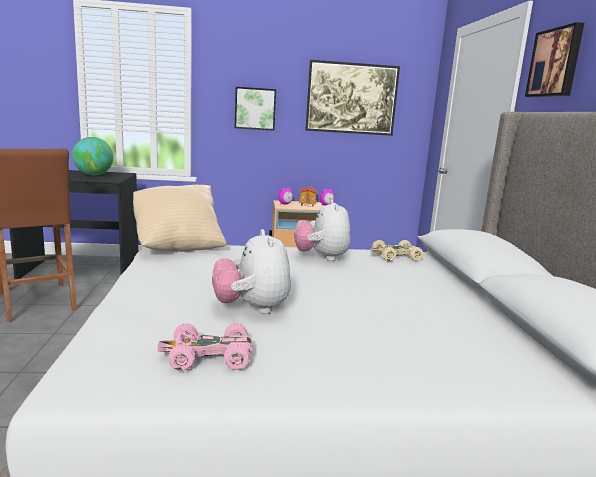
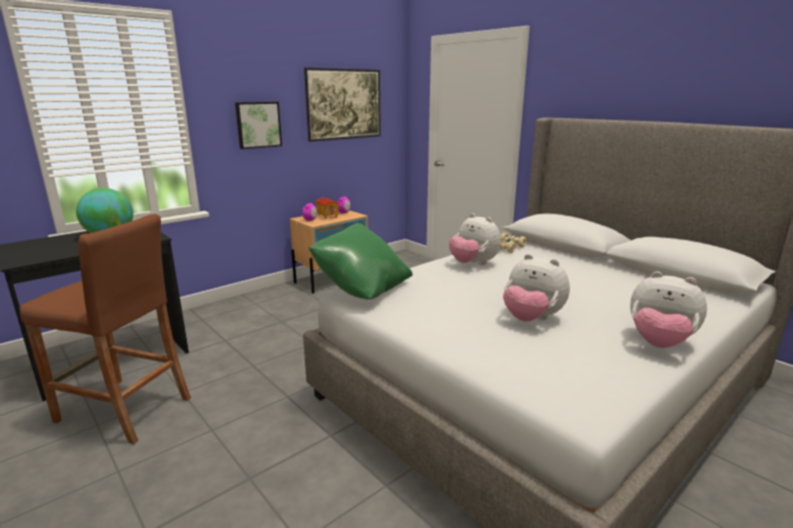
camera: 35 degrees left, 5 degrees up
(178, 245) = (362, 289): beige pillow -> green pillow
(208, 357) = (594, 360): pink toy car -> none
(322, 378) = (659, 343): none -> plush toy
(556, 63) = (567, 79): picture -> none

